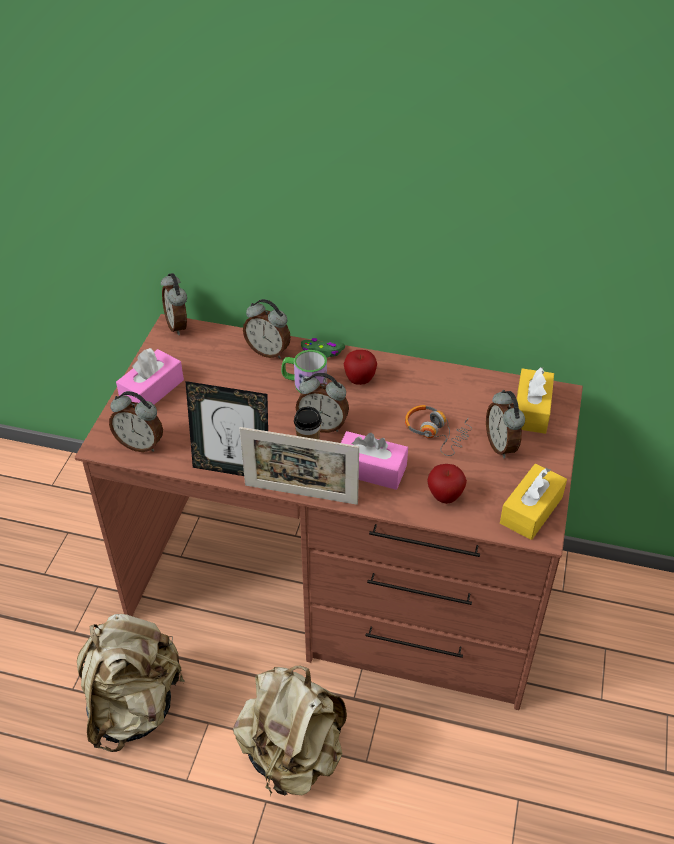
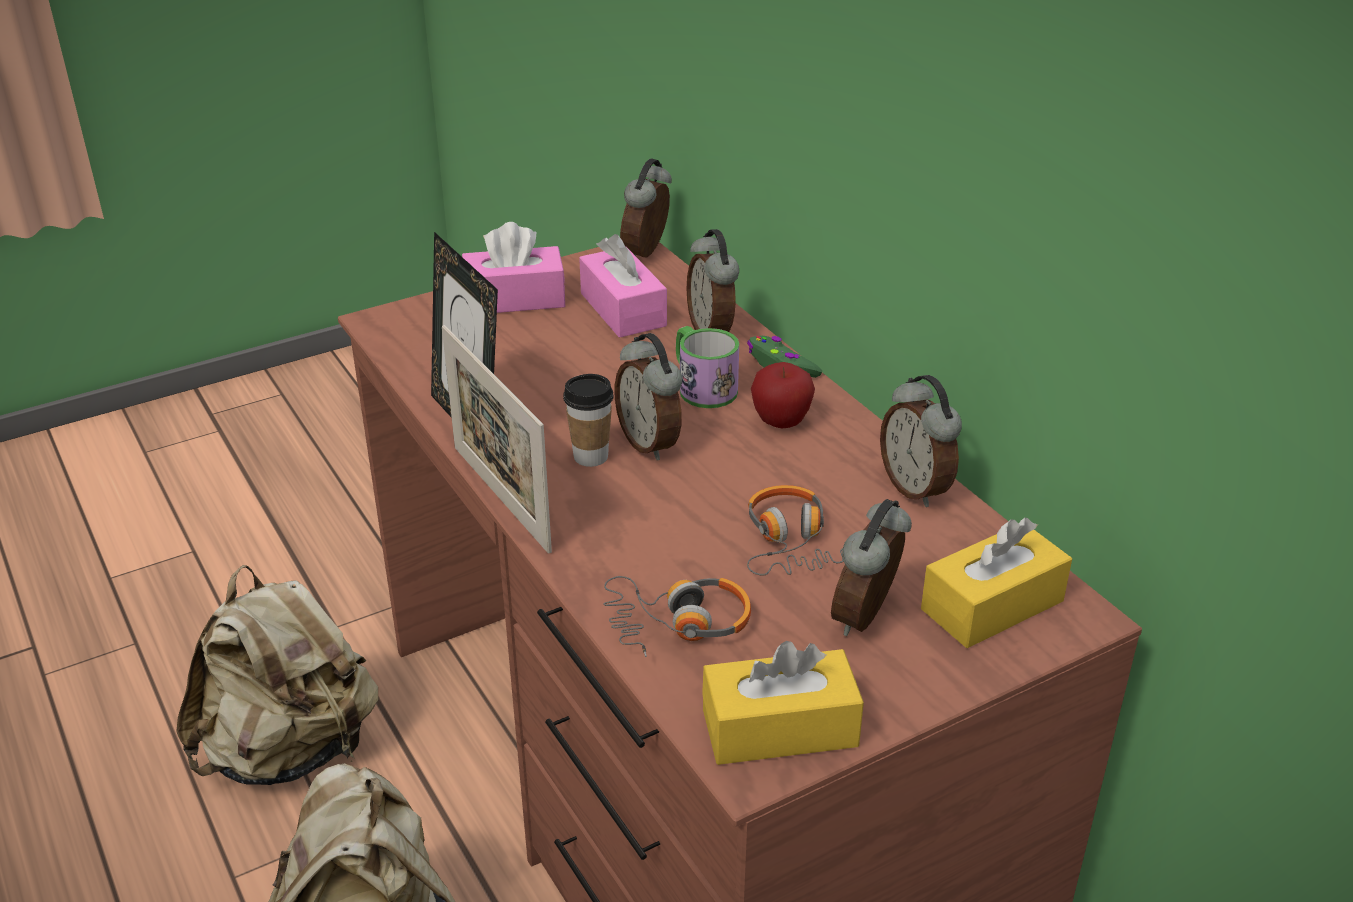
camera: 45 degrees right, 10 degrees down
(140, 444) = (417, 342): alarm clock -> alarm clock (916, 488)
(371, 469) = (630, 527): pink tissue box -> pink tissue box (623, 310)
(445, 497) = (678, 623): apple -> headphones

